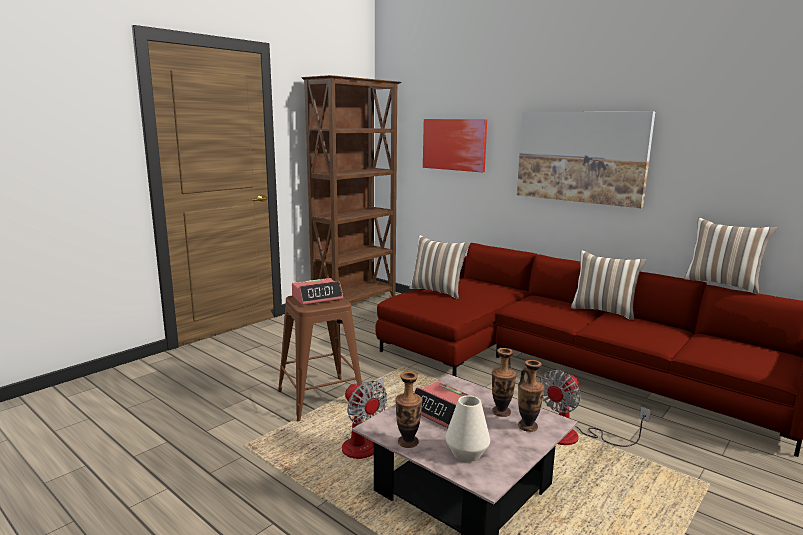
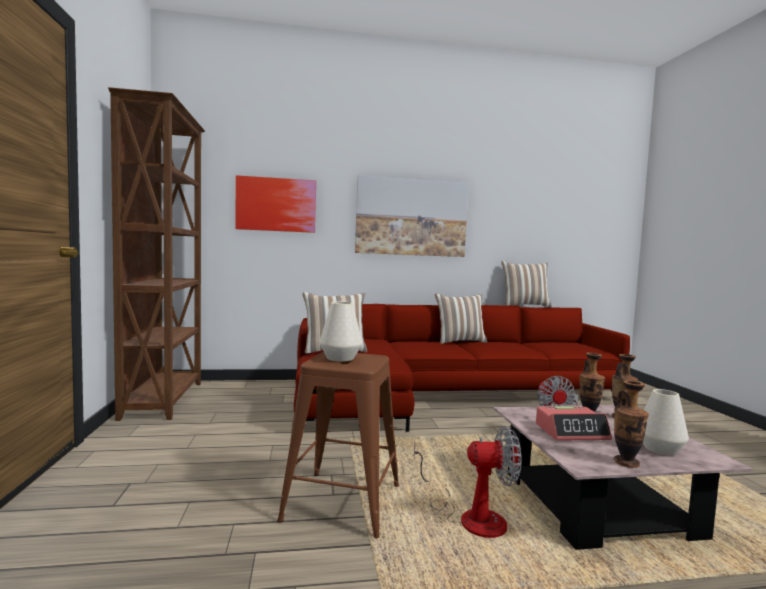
camera: 50 degrees left, 10 degrees down
(317, 297) = (340, 358): alarm clock -> white vase

